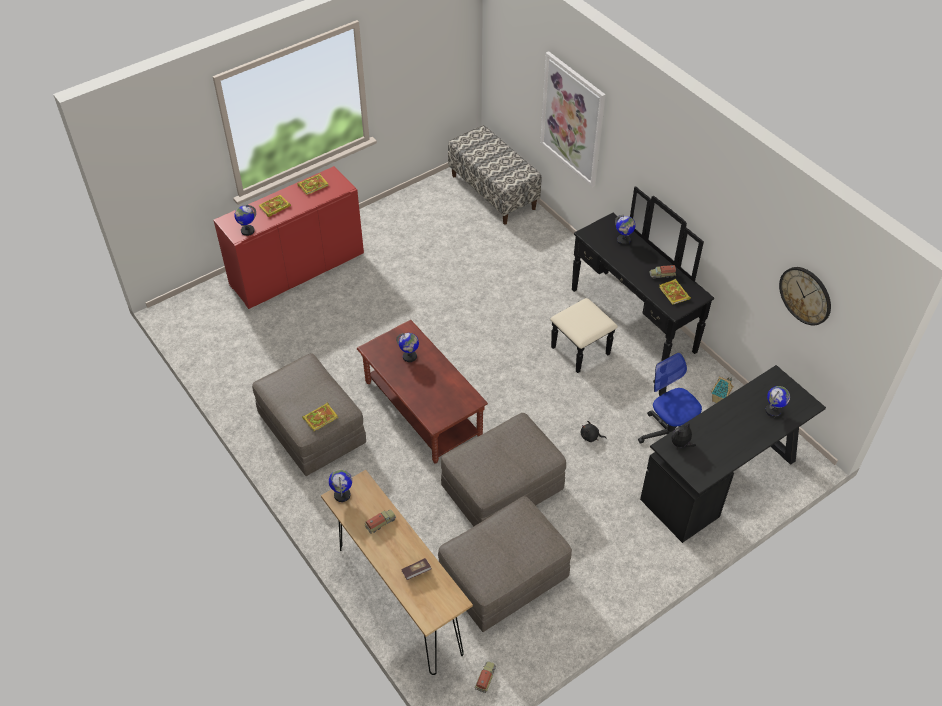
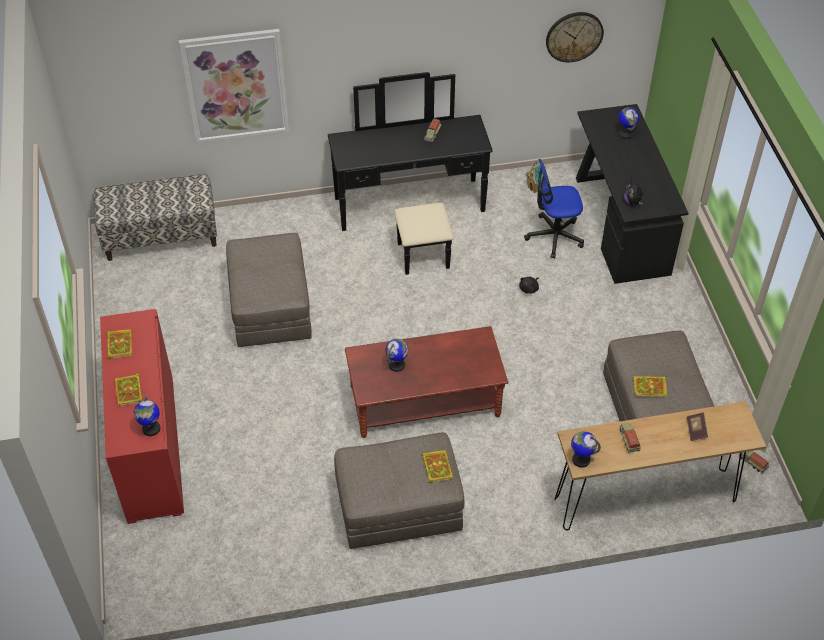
camera: 65 degrees left, 0 degrees up
(502, 488) = (555, 374): grey ottoman -> grey ottoman (270, 307)
(623, 240) = (371, 141): globe -> none
(674, 293) = (460, 136): book -> book (650, 387)

